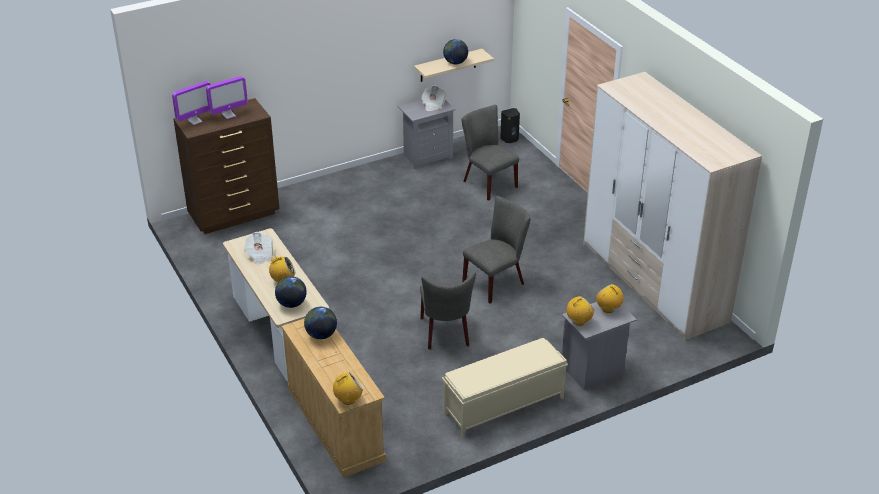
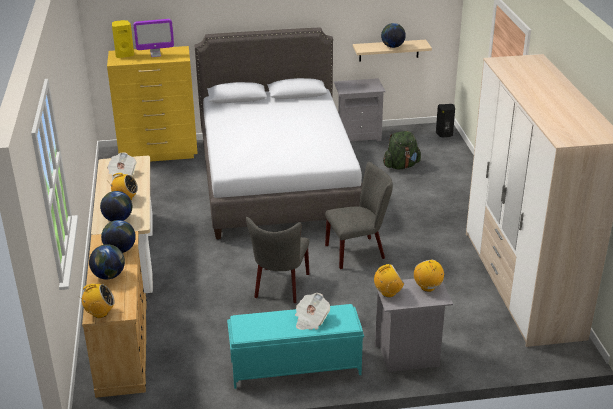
camera: 20 degrees right, 5 degrees down
(195, 121) = (124, 55): monitor -> yellow speaker
(235, 215) = (159, 153): brown dresser -> yellow dresser
(329, 362) = (109, 275): none -> globe
(375, 222) = (277, 180): none -> grey bed
(433, 105) = (366, 85): newspaper -> newspaper (310, 320)
(487, 183) = (401, 166): grey chair -> green backpack
(503, 406) = (294, 367): beige bench -> turquoise bench

